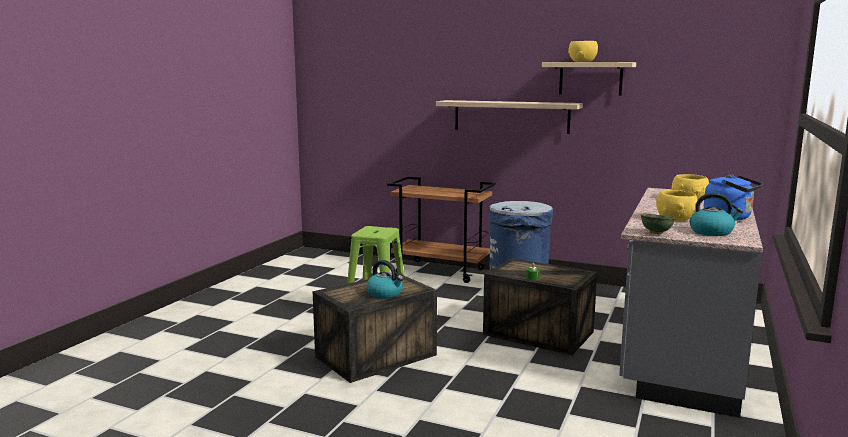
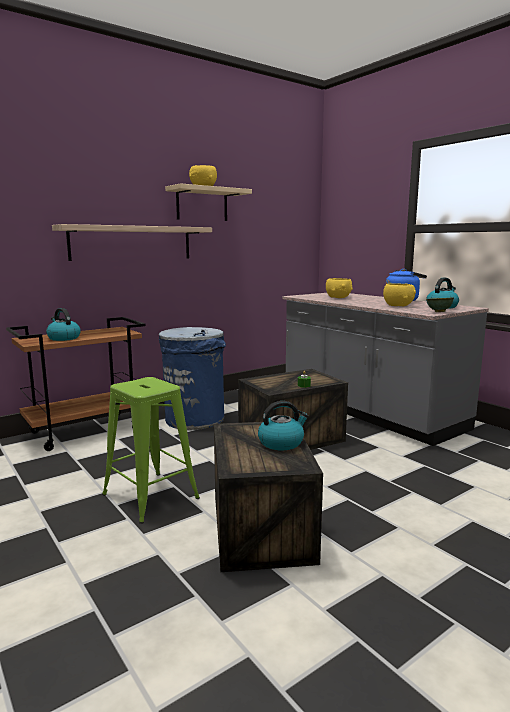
camera: 60 degrees left, 0 degrees up
(426, 191) = (63, 338): none -> kettle

